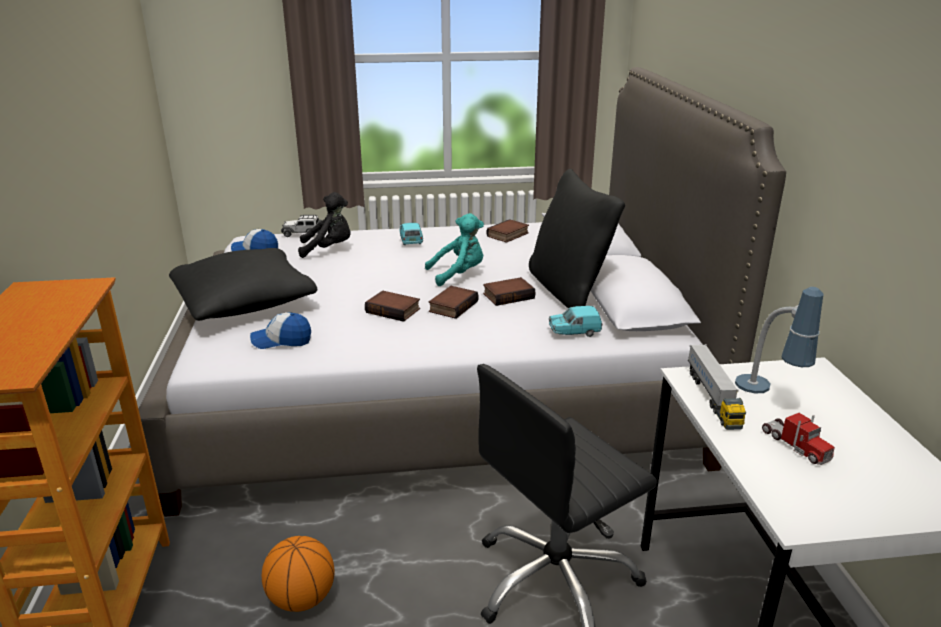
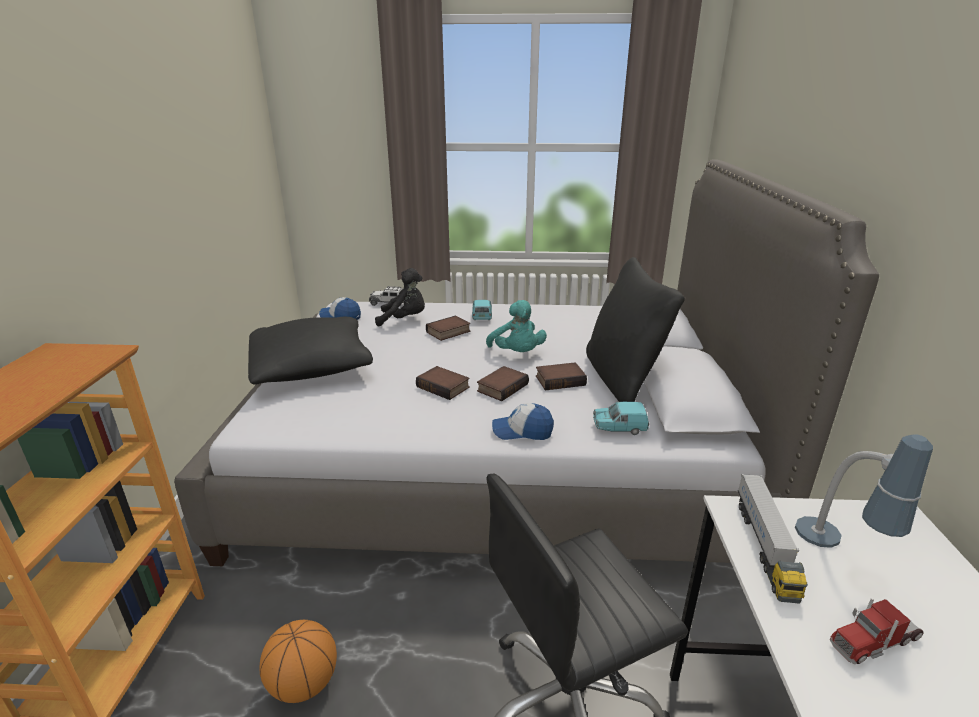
camera: 10 degrees right, 0 degrees up
(282, 340) = (328, 410): cap -> cap (522, 431)
(458, 274) = (517, 354): turquoise plush toy -> turquoise plush toy turned 75 degrees clockwise
(508, 235) = (575, 317): book -> book (448, 332)
(795, 445) = (874, 641): toy truck -> toy truck turned 90 degrees clockwise

